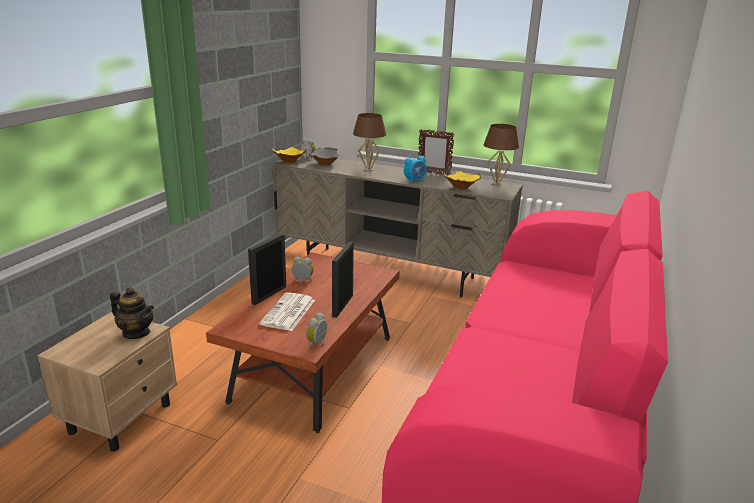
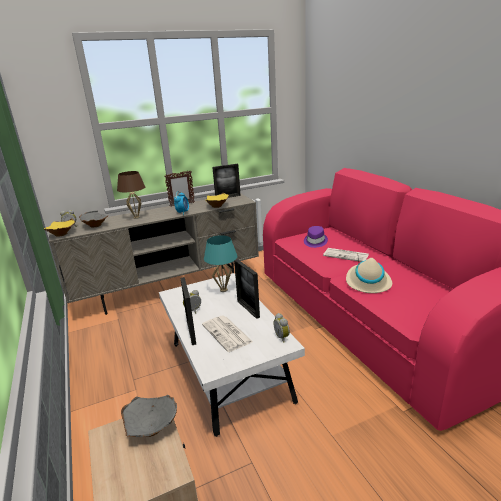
camera: 45 degrees left, 0 degrees up
(136, 333) = (152, 426): teapot -> grey bowl
(314, 368) = (228, 371): brown coffee table -> white coffee table
(358, 279) = (223, 290): none -> turquoise table lamp
(494, 352) = (367, 282): none -> beige hat
(496, 183) = (228, 197): brown table lamp -> picture frame
(540, 283) = (315, 242): none -> purple hat
(541, 316) = (346, 255): none -> newspaper

